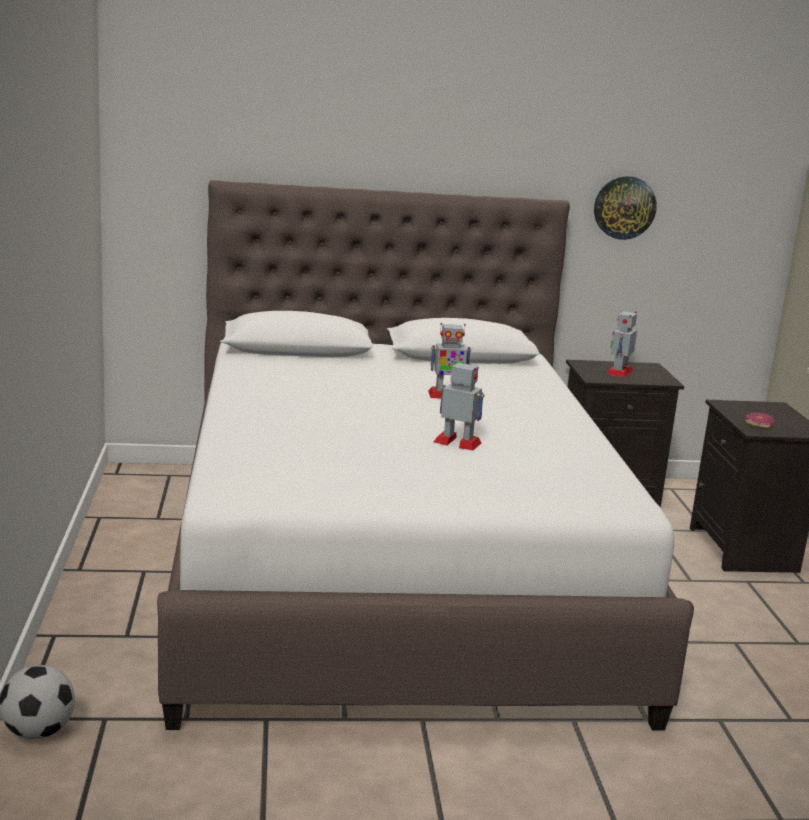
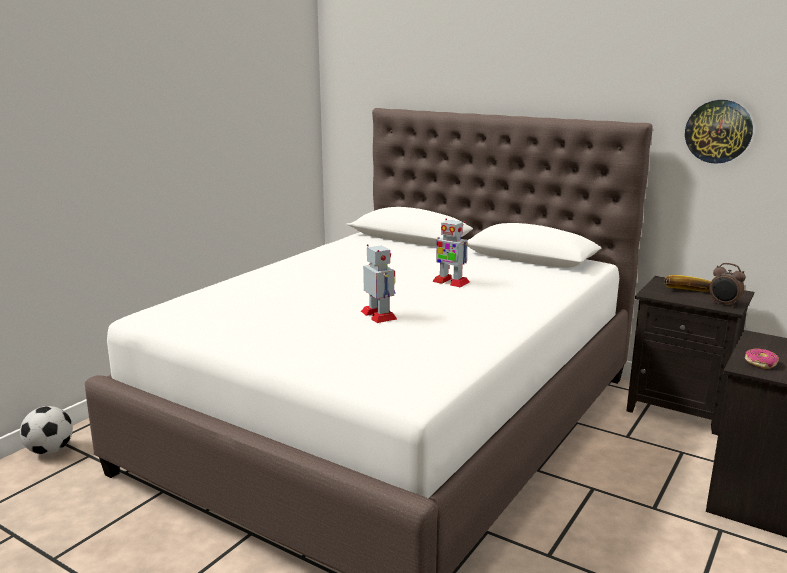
camera: 40 degrees right, 0 degrees up
(619, 372) = (690, 292): toy robot -> banana
(658, 378) = (724, 304): none -> alarm clock

